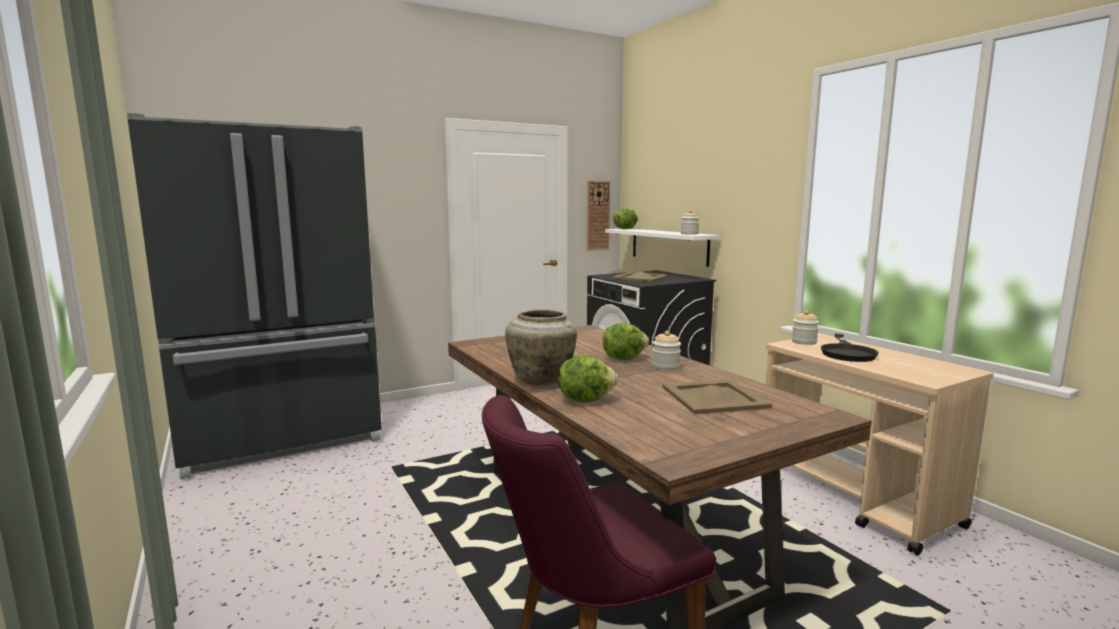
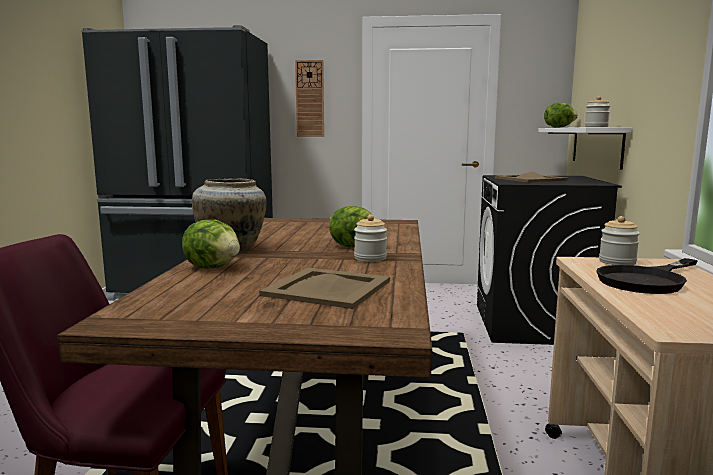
camera: 35 degrees right, 0 degrees up
(598, 215) = (538, 114): wall clock -> wall clock (310, 99)

